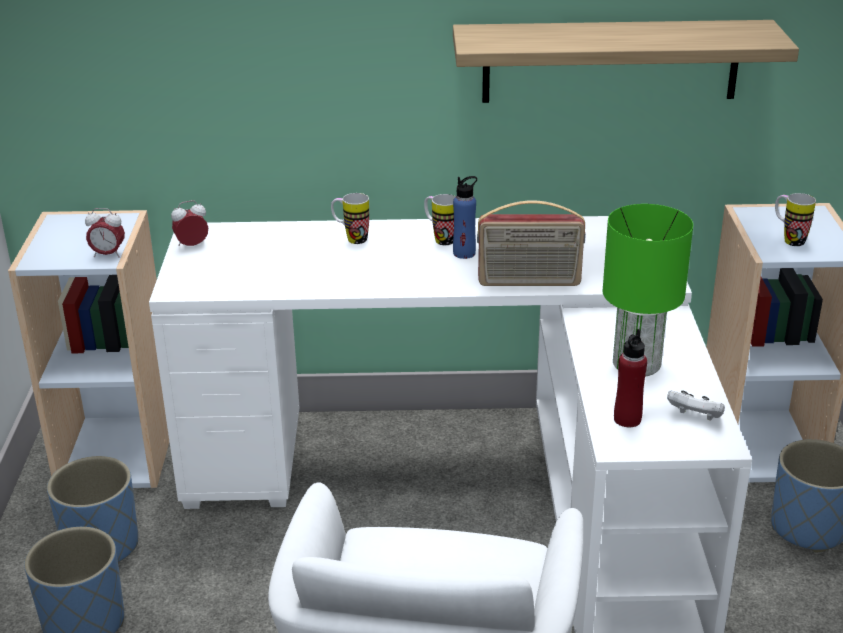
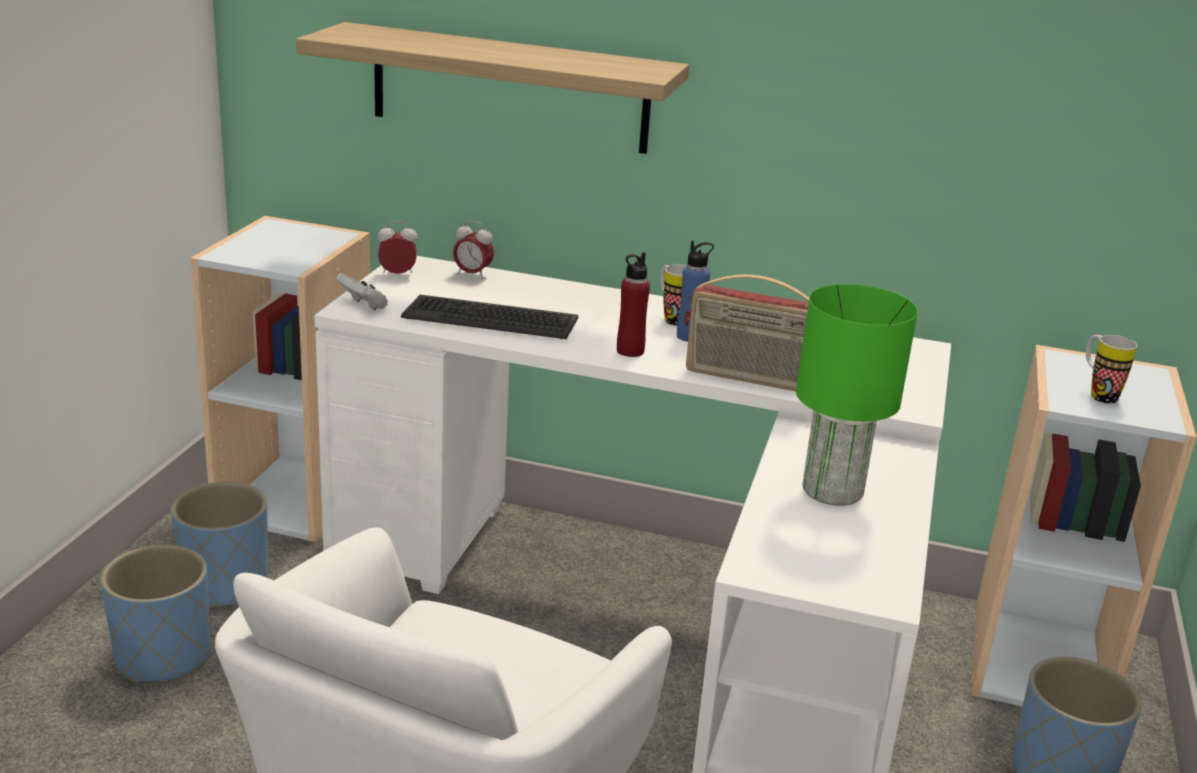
camera: 15 degrees right, 5 degrees down
(108, 254) = (299, 263): alarm clock -> alarm clock (472, 274)
(297, 271) = (491, 318): none -> keyboard
(351, 239) = (571, 300): mug -> none
(610, 61) = (911, 140): shelf -> shelf (509, 88)
(627, 419) = (783, 545): red bottle -> red bottle (630, 351)
(695, 417) = (872, 562): white game controller -> white game controller (364, 306)

